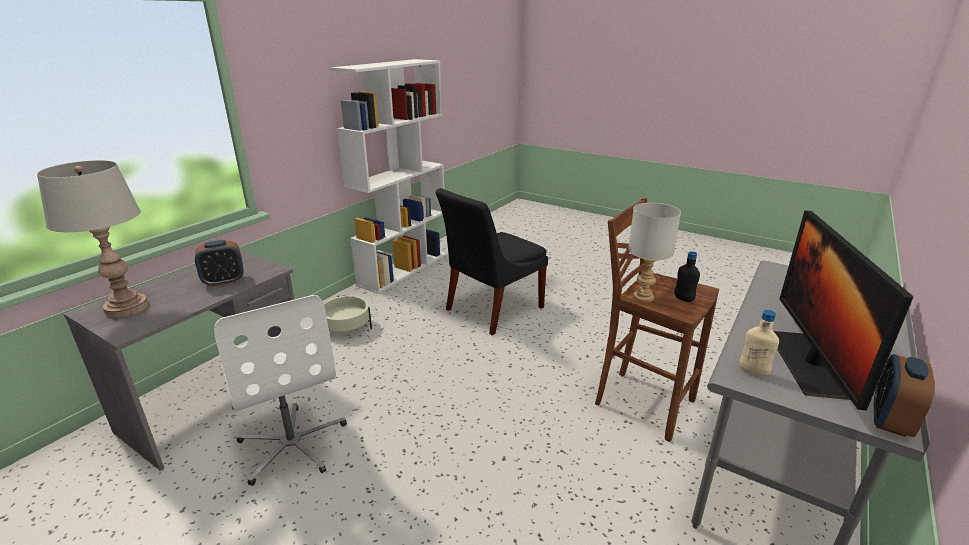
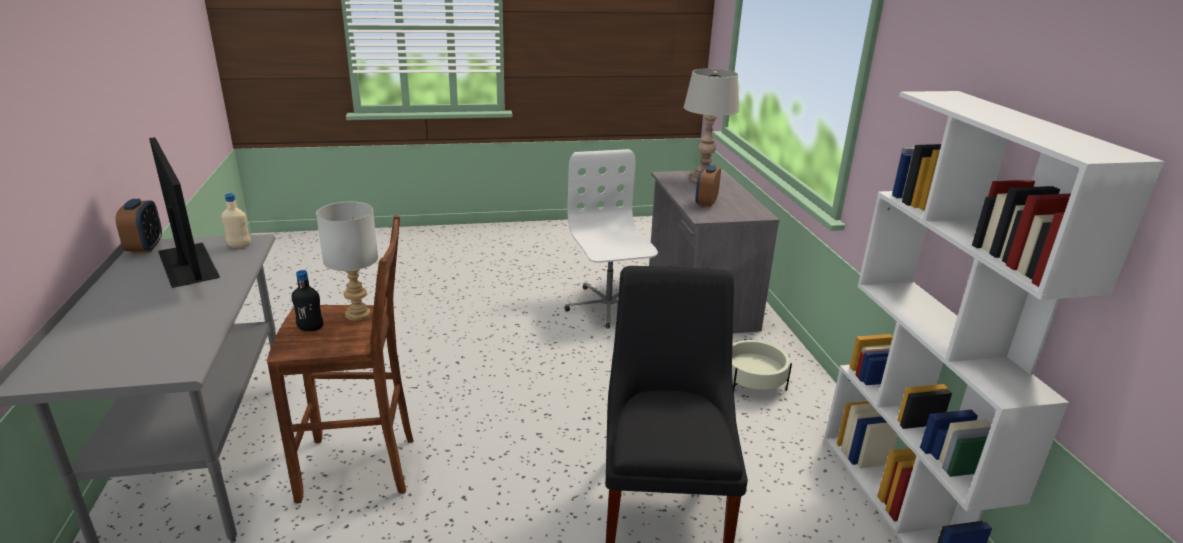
camera: 135 degrees right, 0 degrees up
(293, 444) = (607, 306): white office chair -> white office chair turned 60 degrees clockwise

